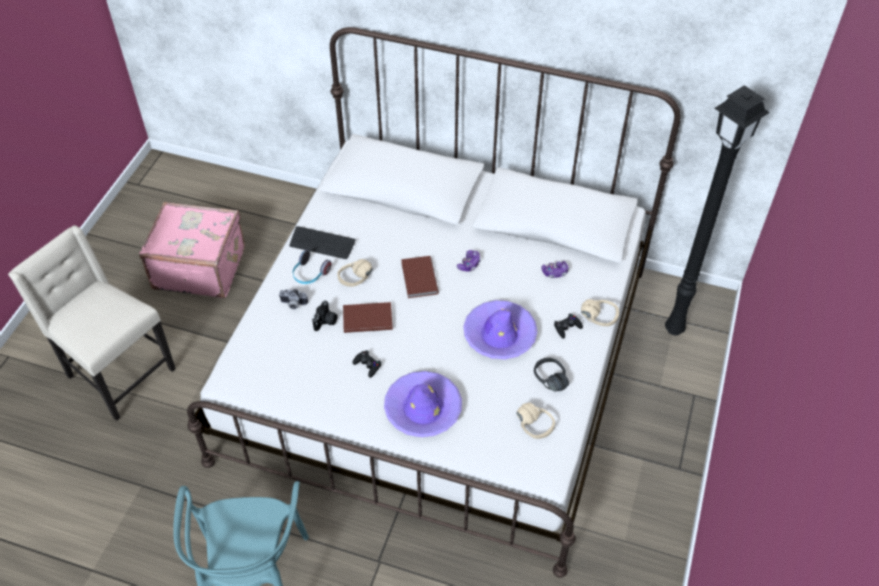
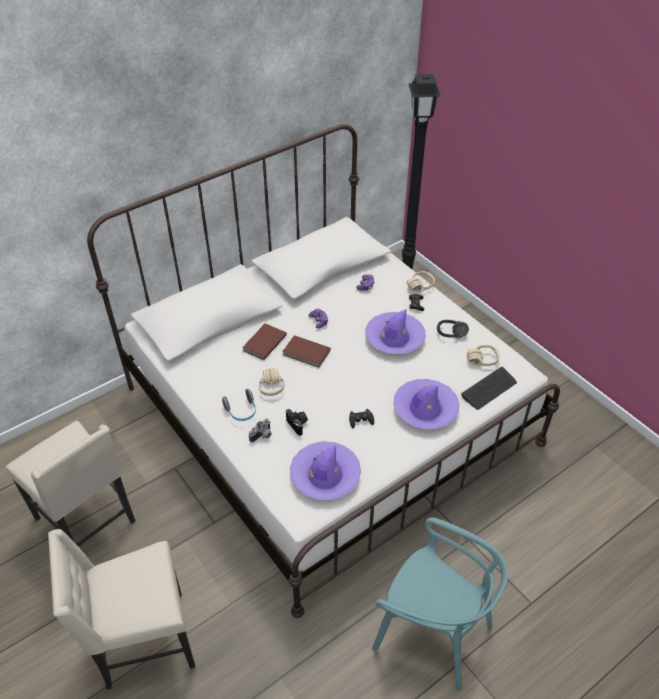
camera: 55 degrees left, 5 degrees down
(200, 267) = (88, 520): pink suitcase -> beige chair
(282, 373) = (325, 475): none -> purple hat
(322, 244) = (218, 389): keyboard -> keyboard (489, 389)
(367, 318) = (316, 399): brown book -> brown book (263, 343)

